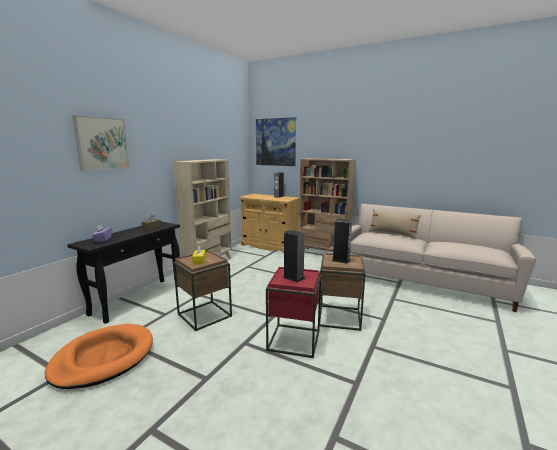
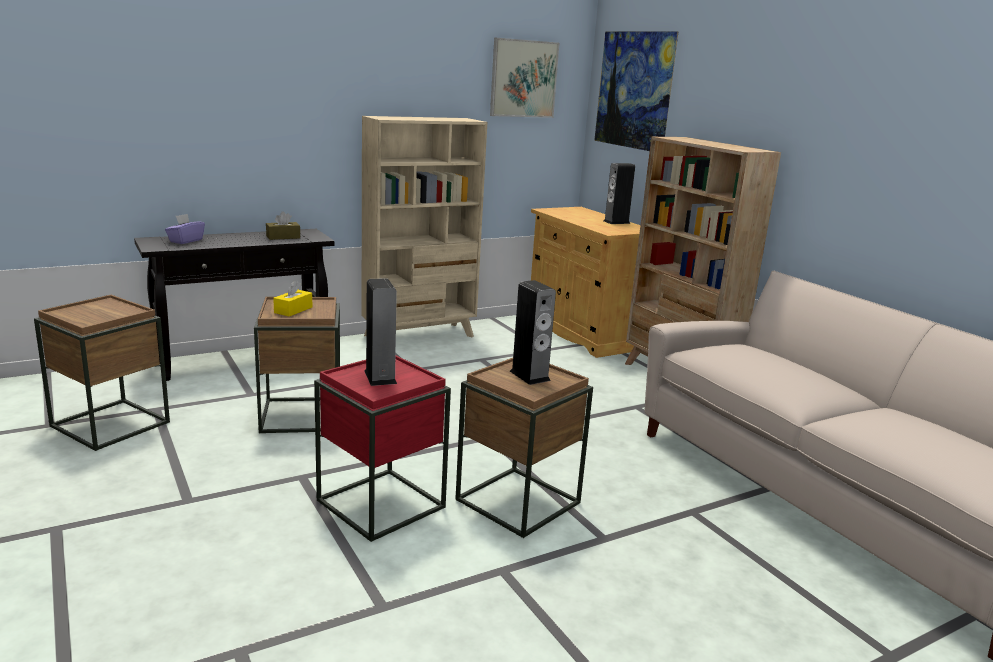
camera: 30 degrees right, 5 degrees up
(102, 143) = (214, 73): picture -> picture (523, 78)
(103, 358) = (110, 424): orange dog bed -> brown side table
(392, 234) = (791, 362): beige pillow -> none

